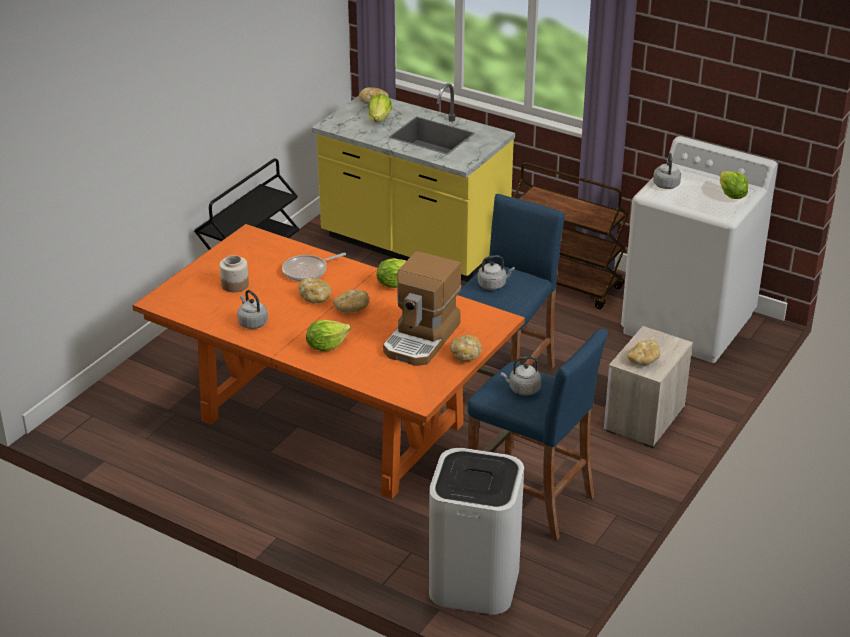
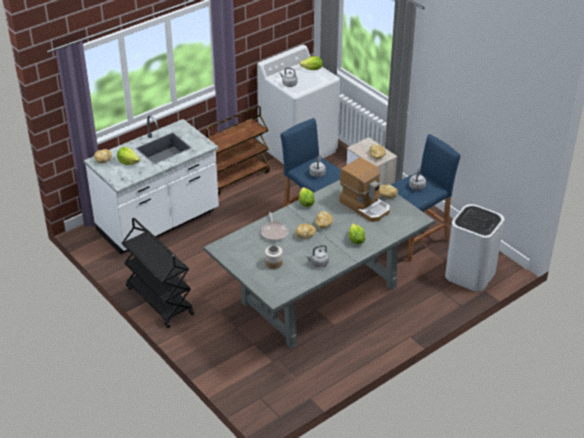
camera: 70 degrees left, 5 degrees up
(333, 422) = (320, 294): orange dining table -> grey dining table
(413, 247) = (158, 223): yellow counter -> white counter

